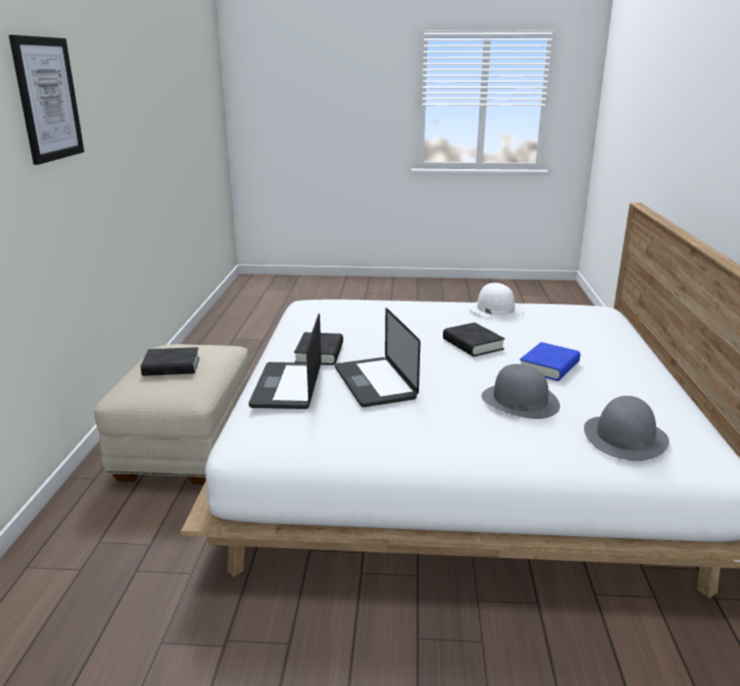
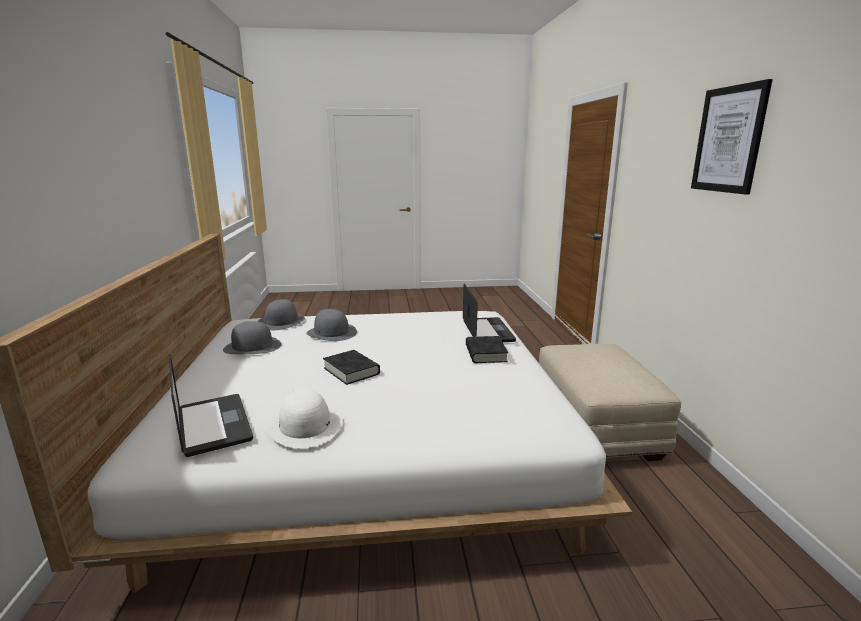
camera: 170 degrees right, 5 degrees down
(171, 367) = (605, 360): black book -> none
(375, 383) = (430, 336): laptop -> laptop (214, 425)
(549, 367) = (293, 356): blue book -> none
(617, 385) = (252, 347): none -> grey hat

